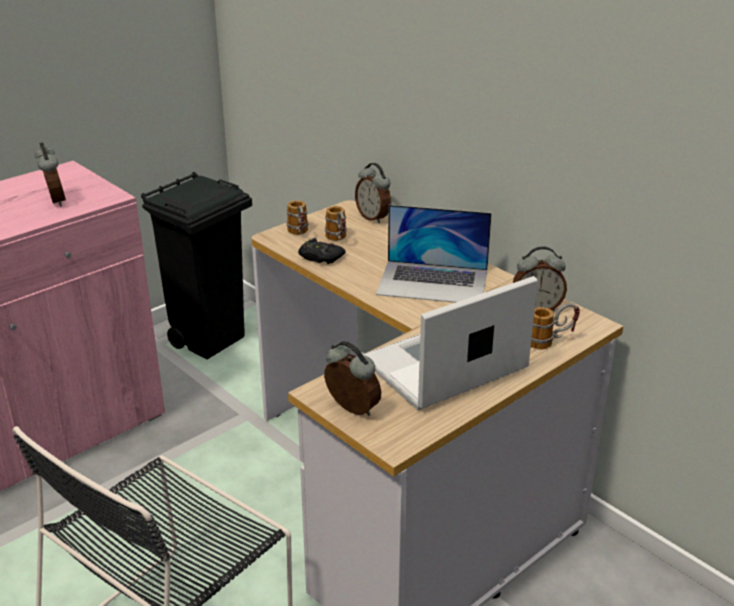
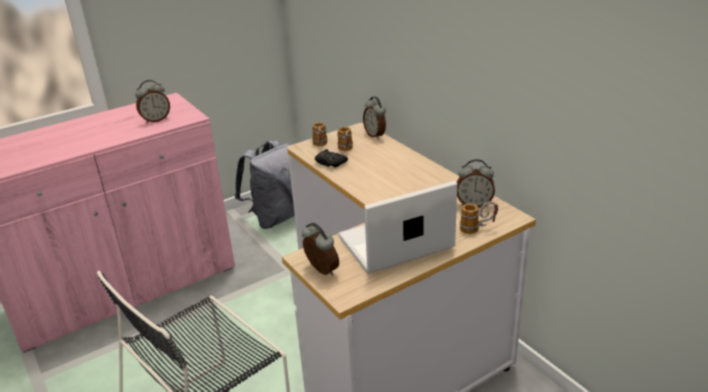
camera: 10 degrees right, 0 degrees up
(54, 201) = (156, 120): alarm clock -> alarm clock turned 75 degrees clockwise
(210, 340) = (275, 217): black trash can -> grey backpack
(433, 282) = (404, 182): laptop -> none

